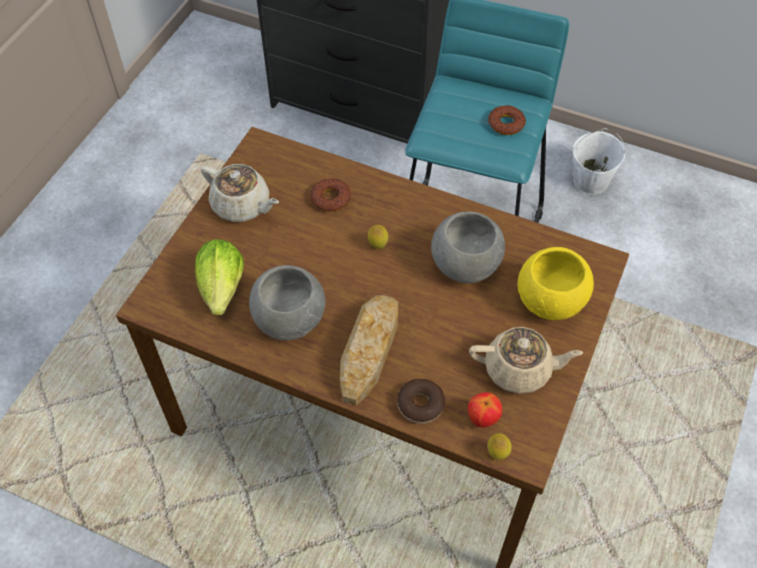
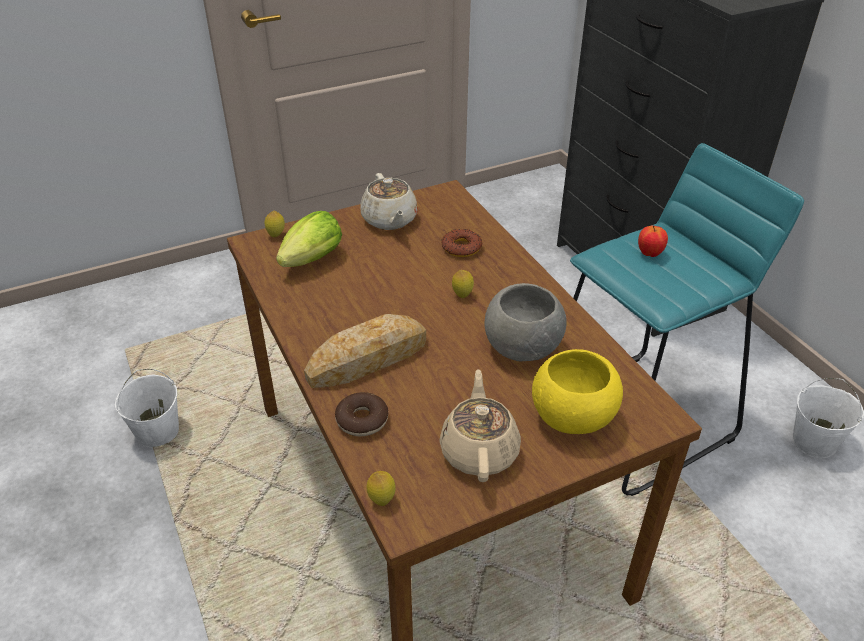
camera: 40 degrees right, 15 degrees down
(93, 521) = (158, 432): none -> white bucket
(160, 284) = (276, 235): none -> lemon
(289, 318) = (335, 303): grey bowl -> none
(482, 418) = (401, 465): apple -> apple (649, 253)
(506, 124) = (685, 278): donut -> none
(519, 370) = (479, 450): beige teapot -> beige teapot turned 135 degrees counterclockwise

